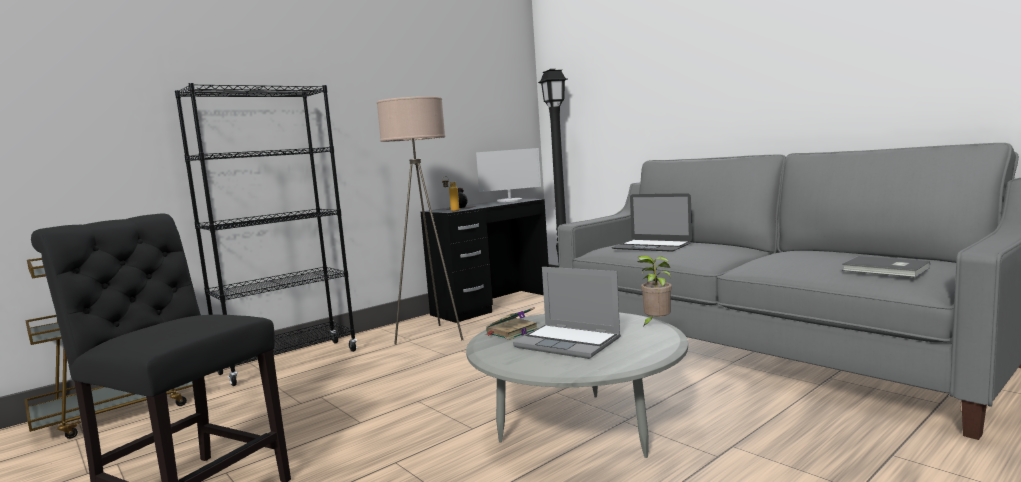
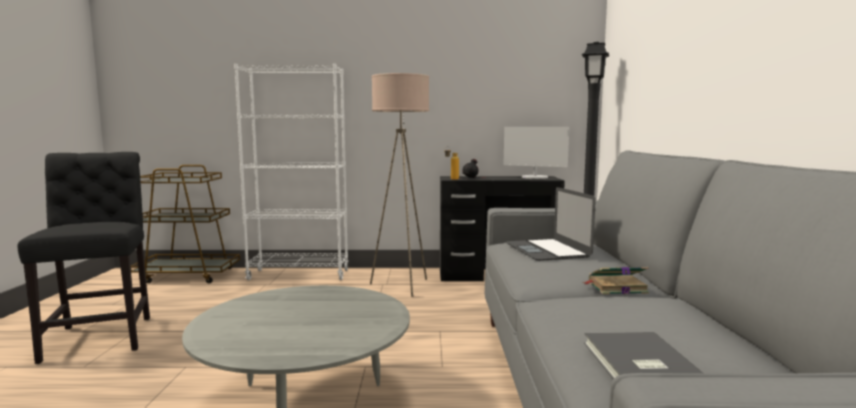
camera: 40 degrees right, 0 degrees up
(289, 362) = (299, 275): black bookcase -> white bookcase
(511, 332) = (295, 294): book -> book (615, 287)
(569, 343) = (286, 318): laptop -> none
(655, 324) = (384, 330): potted plant -> none

